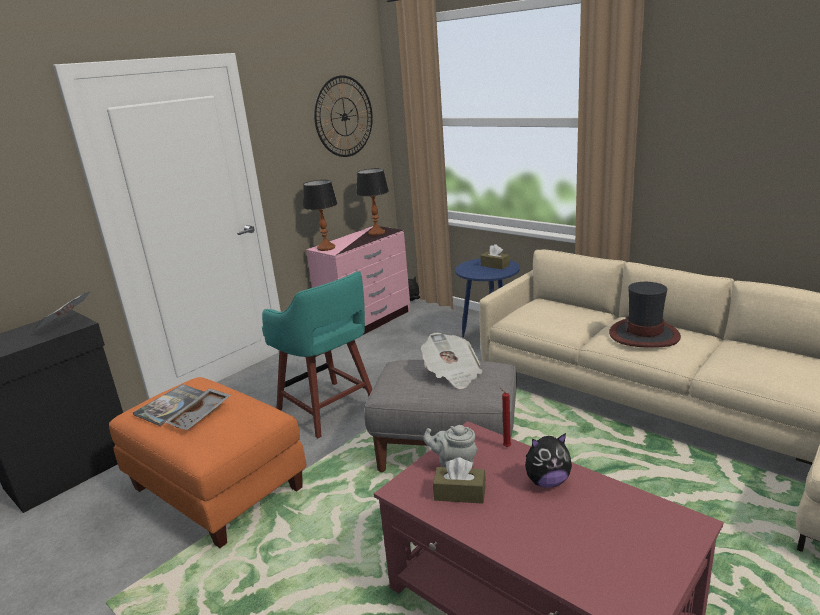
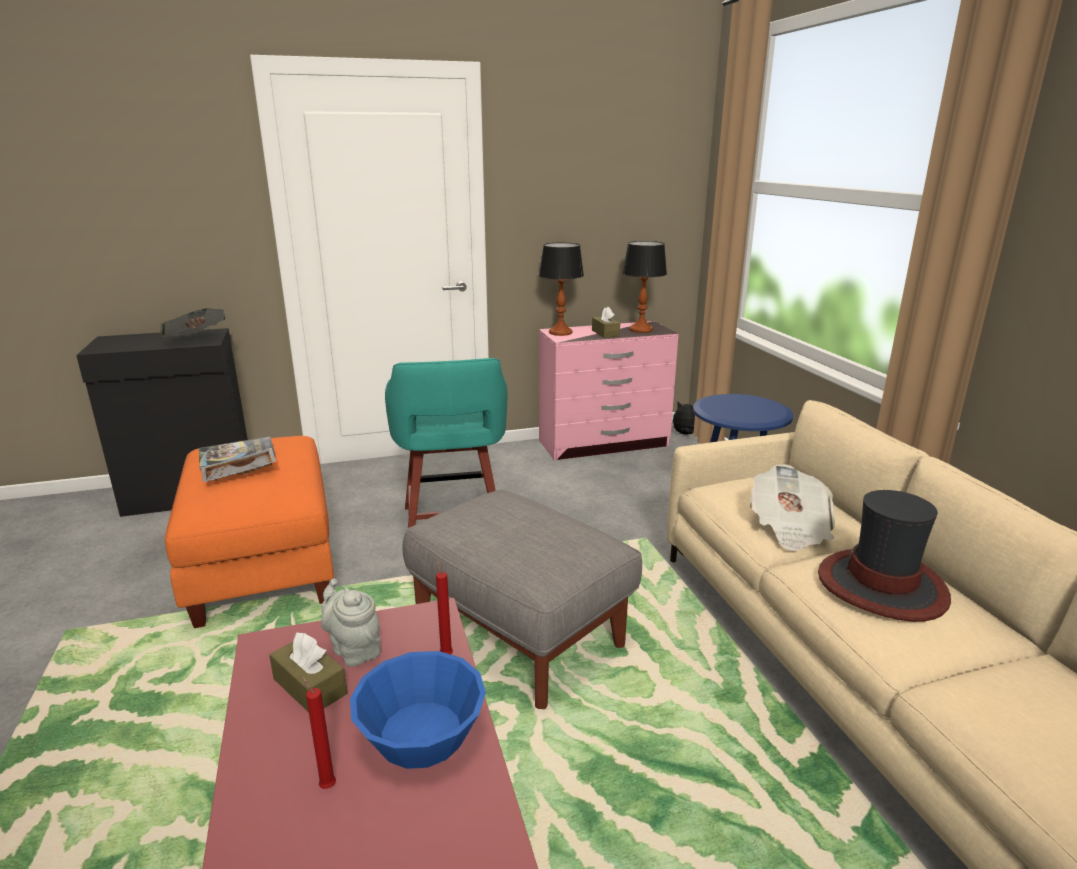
camera: 30 degrees right, 0 degrees up
(344, 117) = (633, 166): wall clock -> none
(452, 374) = (532, 532): newspaper -> newspaper (789, 528)
(495, 265) = (754, 409): brown tissue box -> brown tissue box (605, 333)
(538, 523) = (326, 785): none -> red candle
(547, 481) = (422, 732): plush toy -> blue bowl

